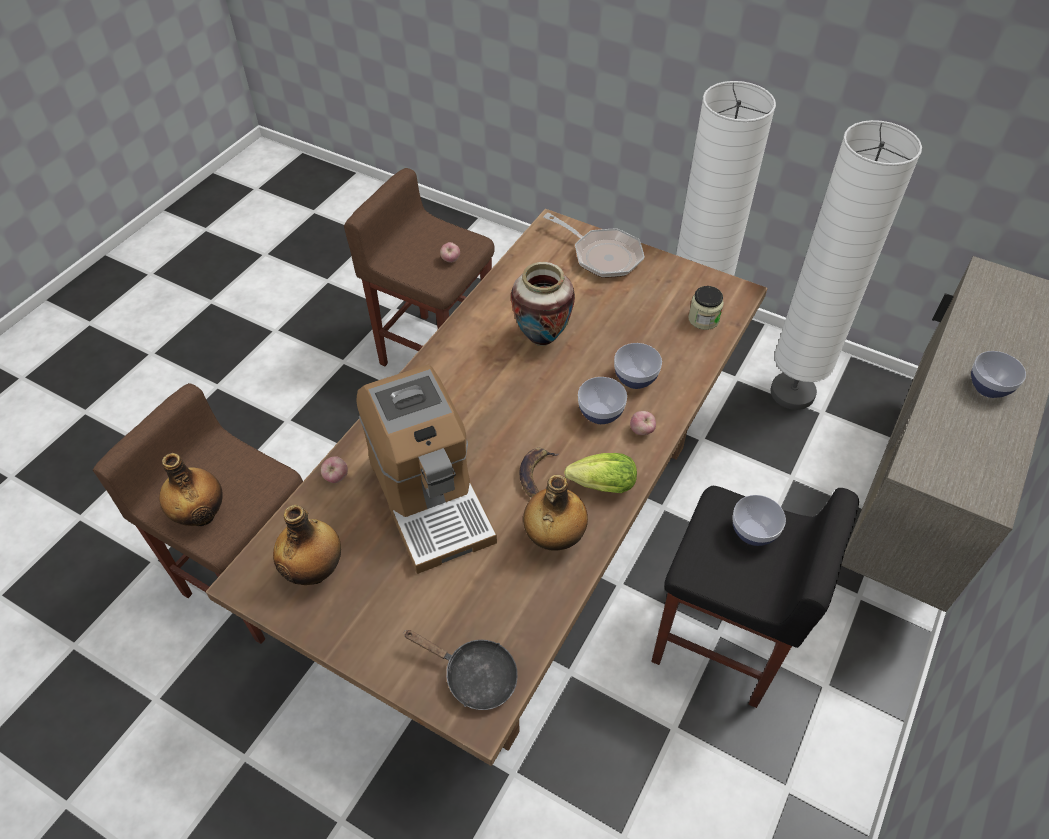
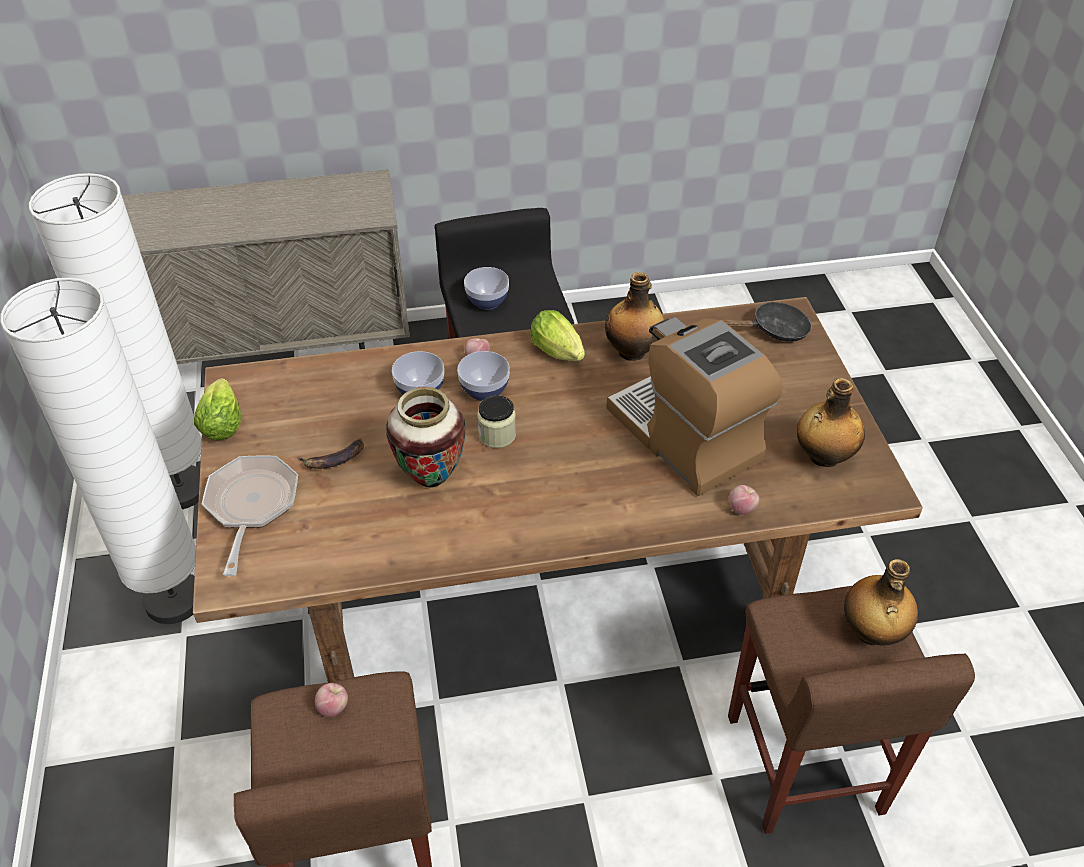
camera: 130 degrees left, 5 degrees down
(430, 498) = (685, 436): coffee machine -> coffee machine turned 60 degrees counterclockwise
(474, 676) = (774, 330): black frying pan -> black frying pan turned 90 degrees clockwise
(536, 474) = (590, 392): banana -> banana (334, 459)
(696, 273) = (223, 422): none -> lettuce
(703, 319) = (294, 386): jar -> jar (497, 435)
(988, 387) = (247, 209): bowl -> none

